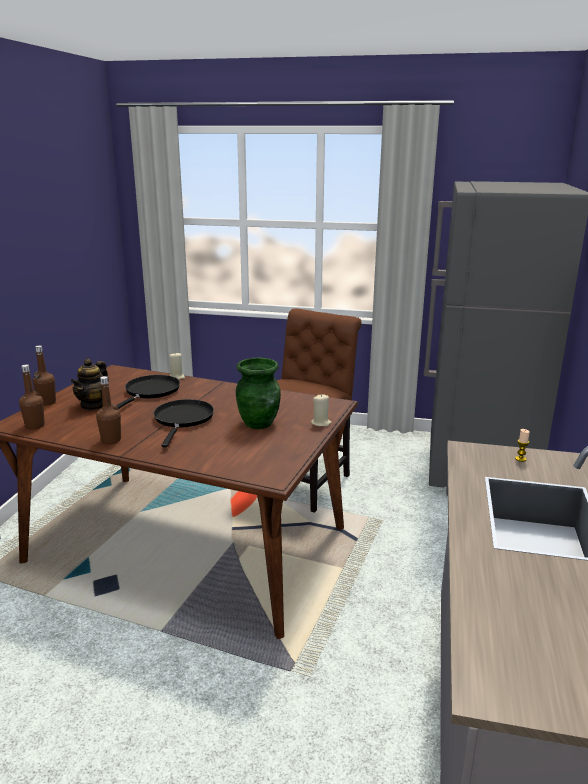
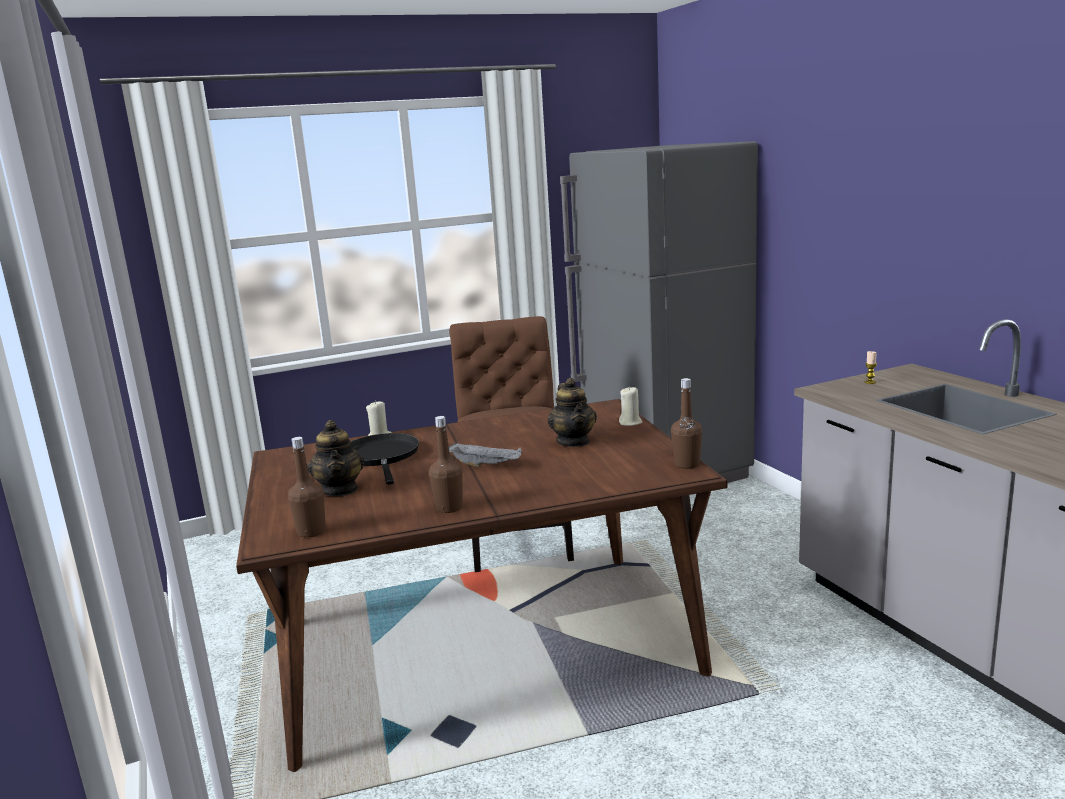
camera: 35 degrees left, 5 degrees down
(47, 402) = (265, 508): brown bottle -> brown bottle (687, 464)
(183, 419) = (485, 465): black frying pan -> grey tray
(259, 423) = (573, 442): green vase -> teapot

